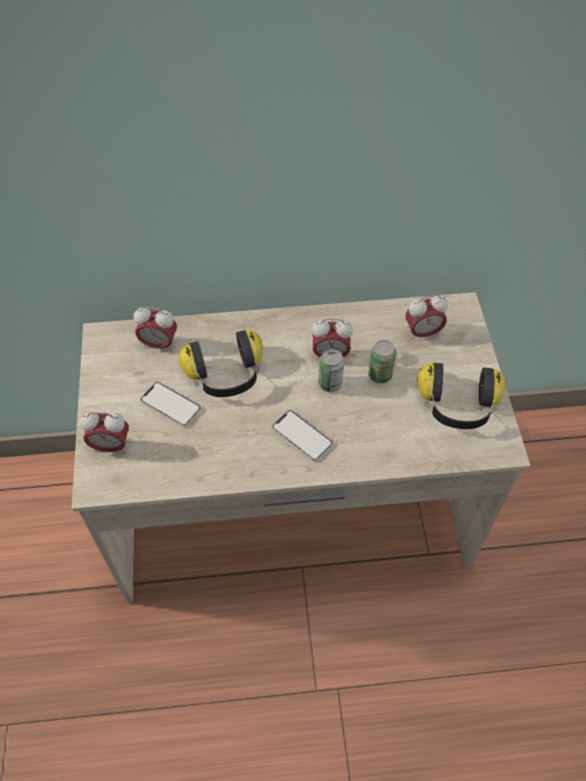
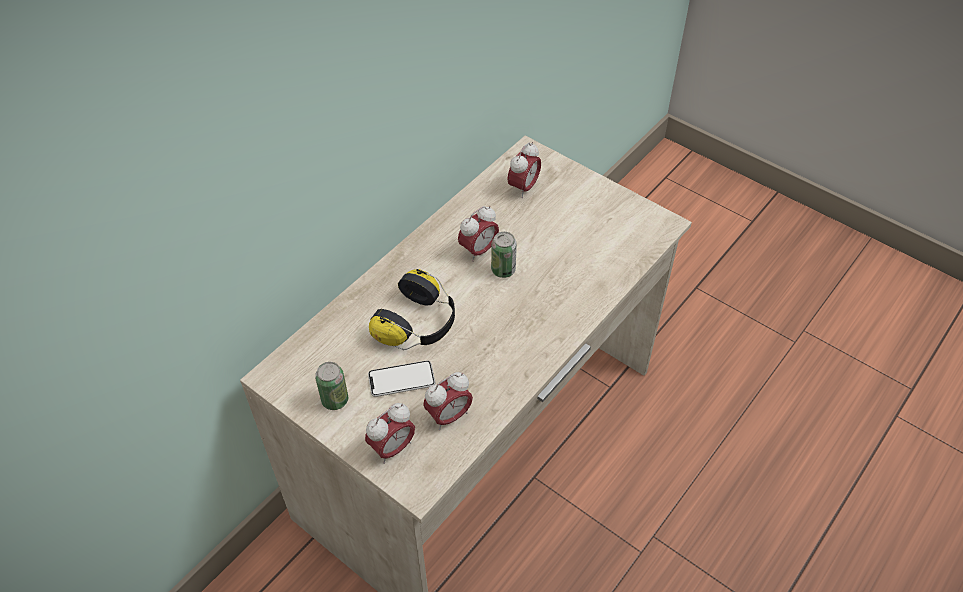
camera: 45 degrees left, 5 degrees down
(159, 344) = (332, 344): alarm clock -> alarm clock (449, 416)
(302, 436) = (528, 321): phone -> none
(380, 375) = (530, 238): can -> can (335, 400)
(457, 406) = (605, 219): headphones -> none

